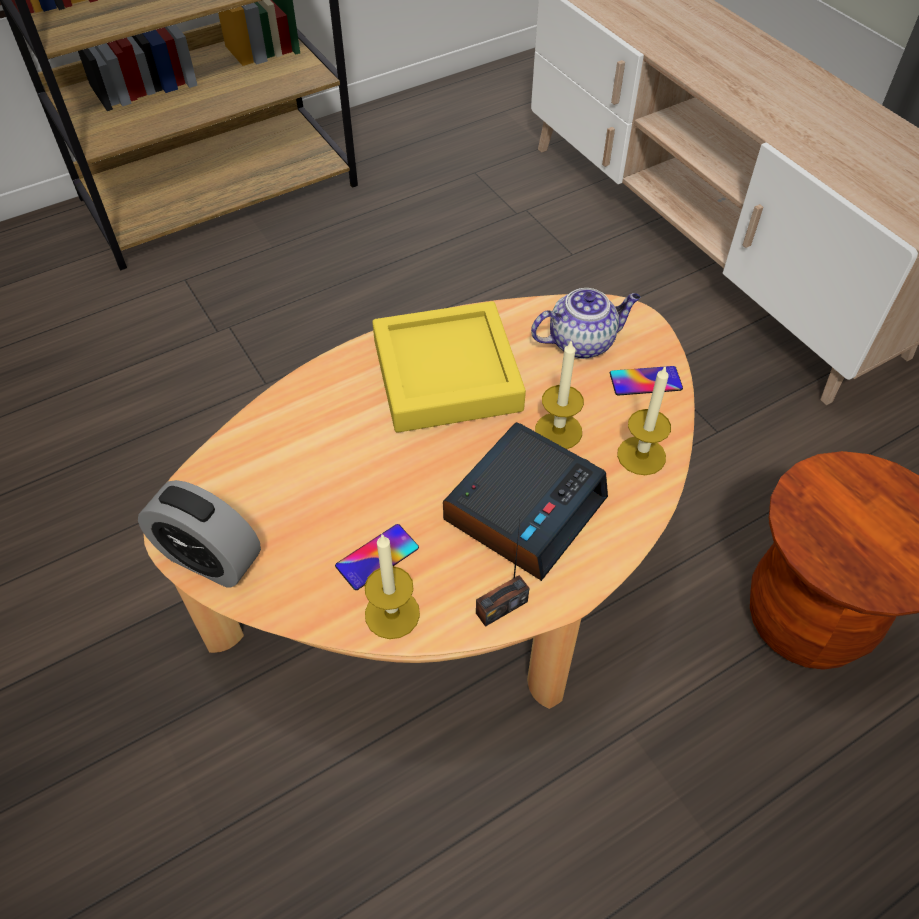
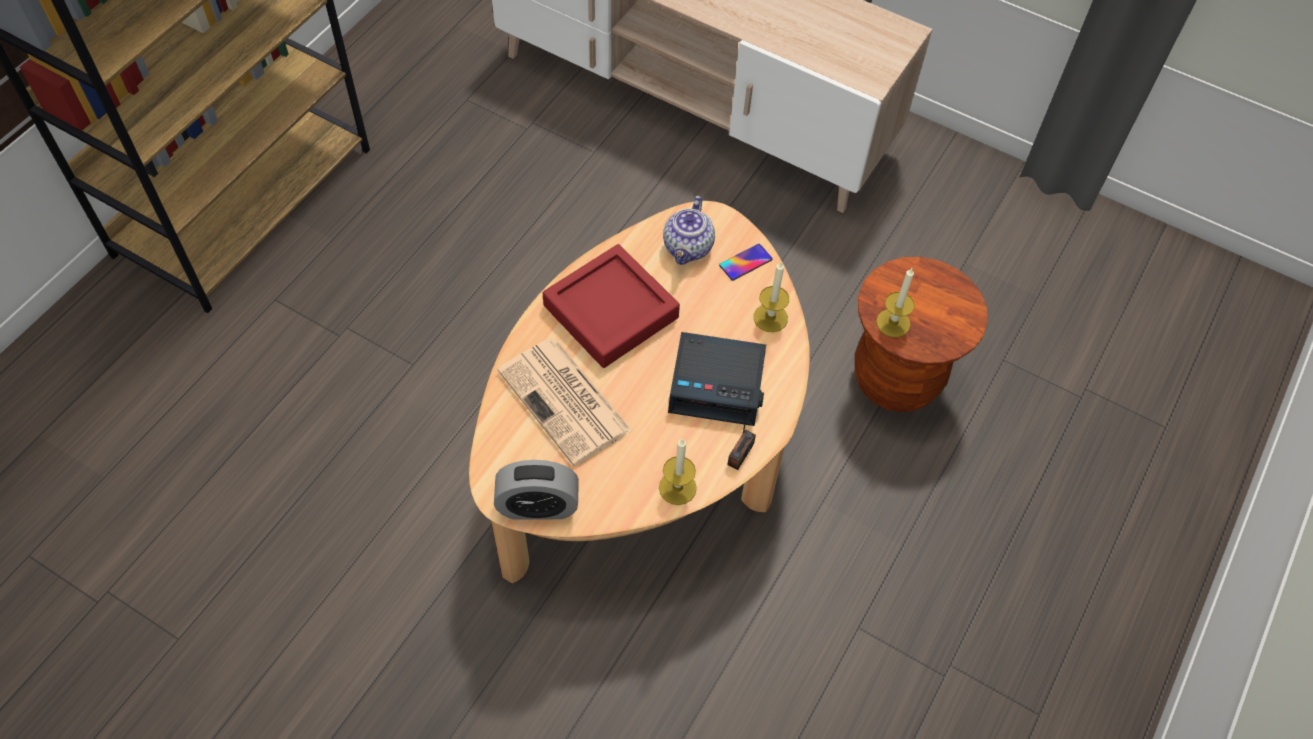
camera: 30 degrees left, 5 degrees up
(327, 452) = (566, 402): none -> newspaper
(377, 557) = (645, 457): phone -> none
(446, 375) = (611, 311): yellow tray -> red tray
(525, 507) = (718, 384): alarm clock -> alarm clock turned 90 degrees clockwise
(558, 431) = (709, 322): candle -> candle (893, 323)
(582, 342) = (688, 248): teapot -> teapot turned 150 degrees clockwise

